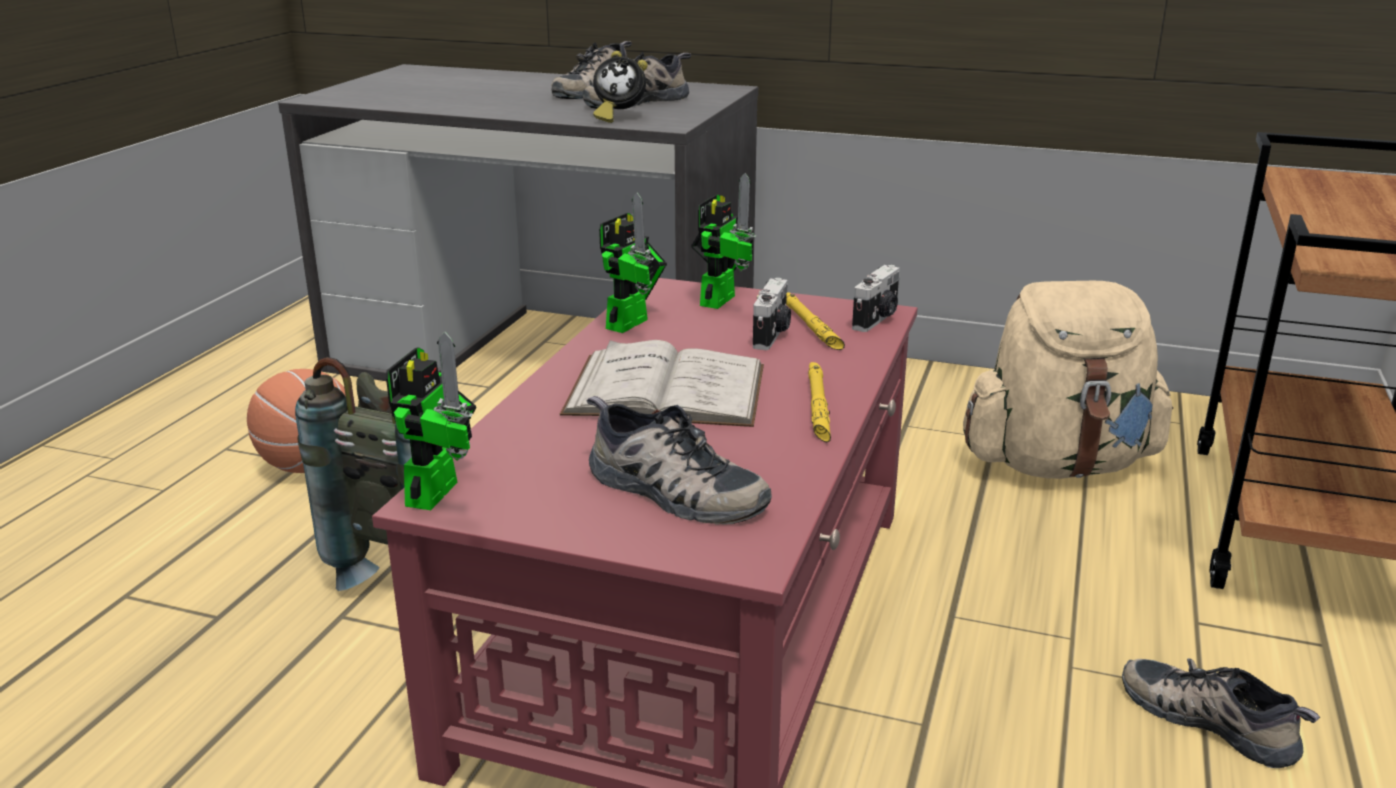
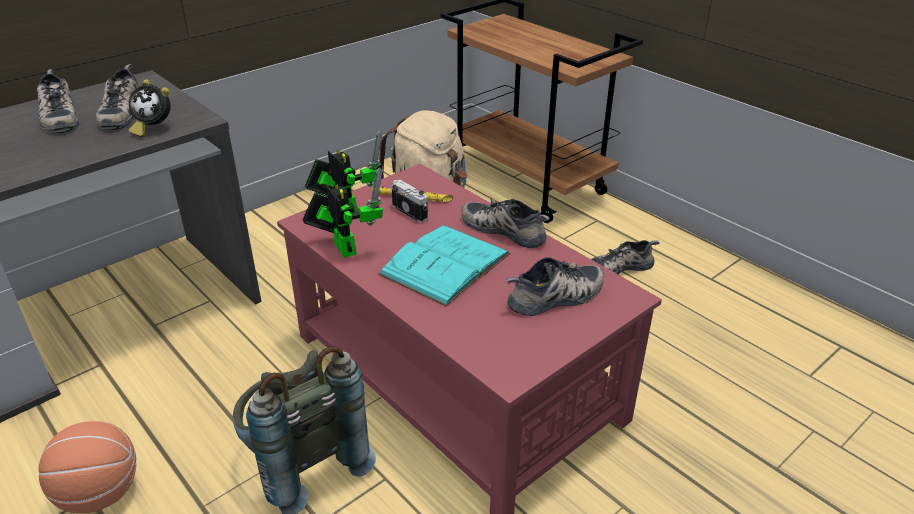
camera: 60 degrees left, 10 degrees up
(436, 489) = (497, 372): toy robot -> none
(618, 117) = (153, 129): alarm clock -> alarm clock turned 60 degrees clockwise
(666, 389) = (445, 264): white book -> turquoise book
(818, 407) = (505, 229): yellow flashlight -> shoe
(877, 319) = (424, 178): camera -> none

